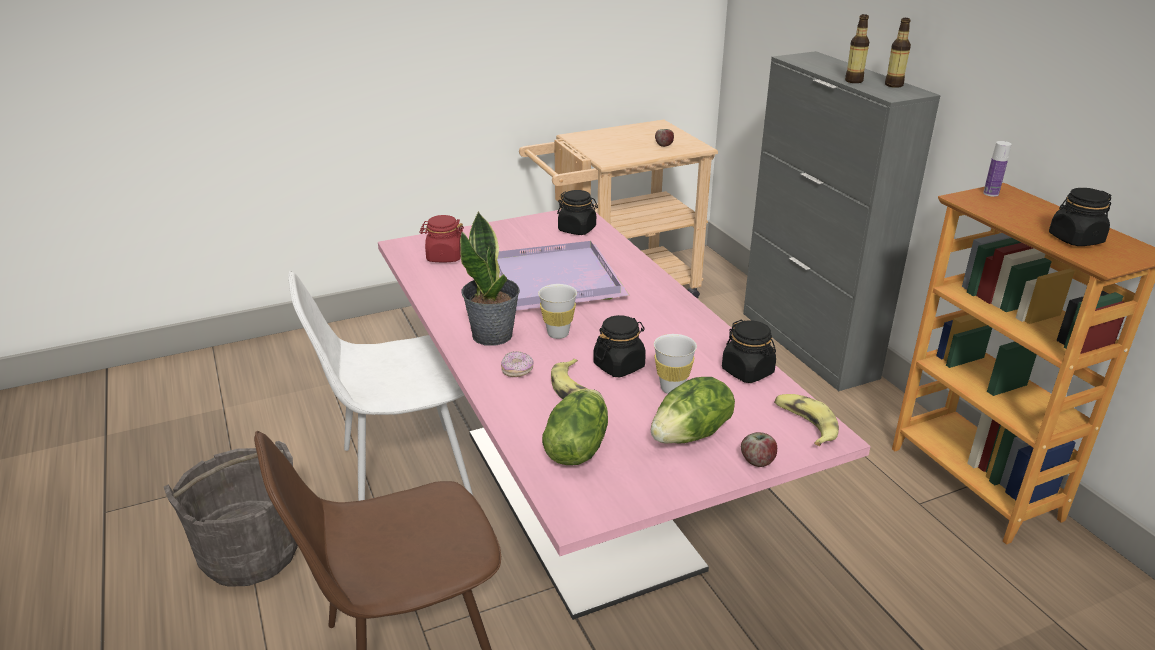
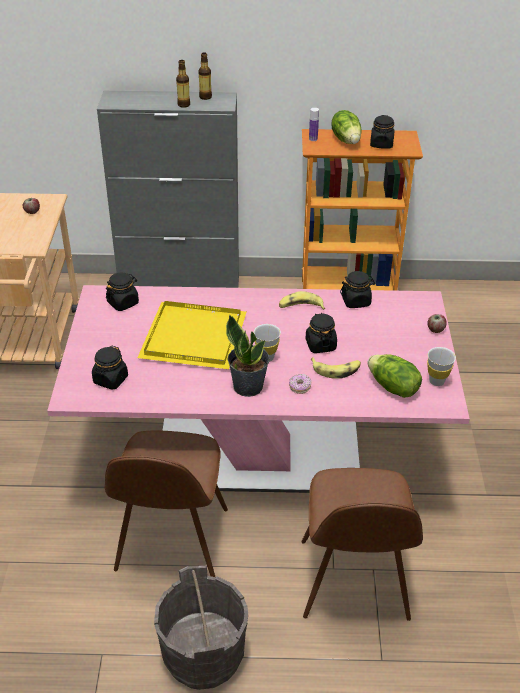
camera: 65 degrees left, 10 degrees up
(401, 474) = (171, 542): white chair -> brown chair
(444, 257) = (110, 380): red jar -> black jar
(557, 281) = (196, 336): purple tray -> yellow tray
(672, 388) = (356, 333): white cup -> white cup (436, 381)
(692, 434) = (402, 342): lettuce -> lettuce (346, 140)
(804, 424) = (414, 303): banana -> banana (300, 307)

